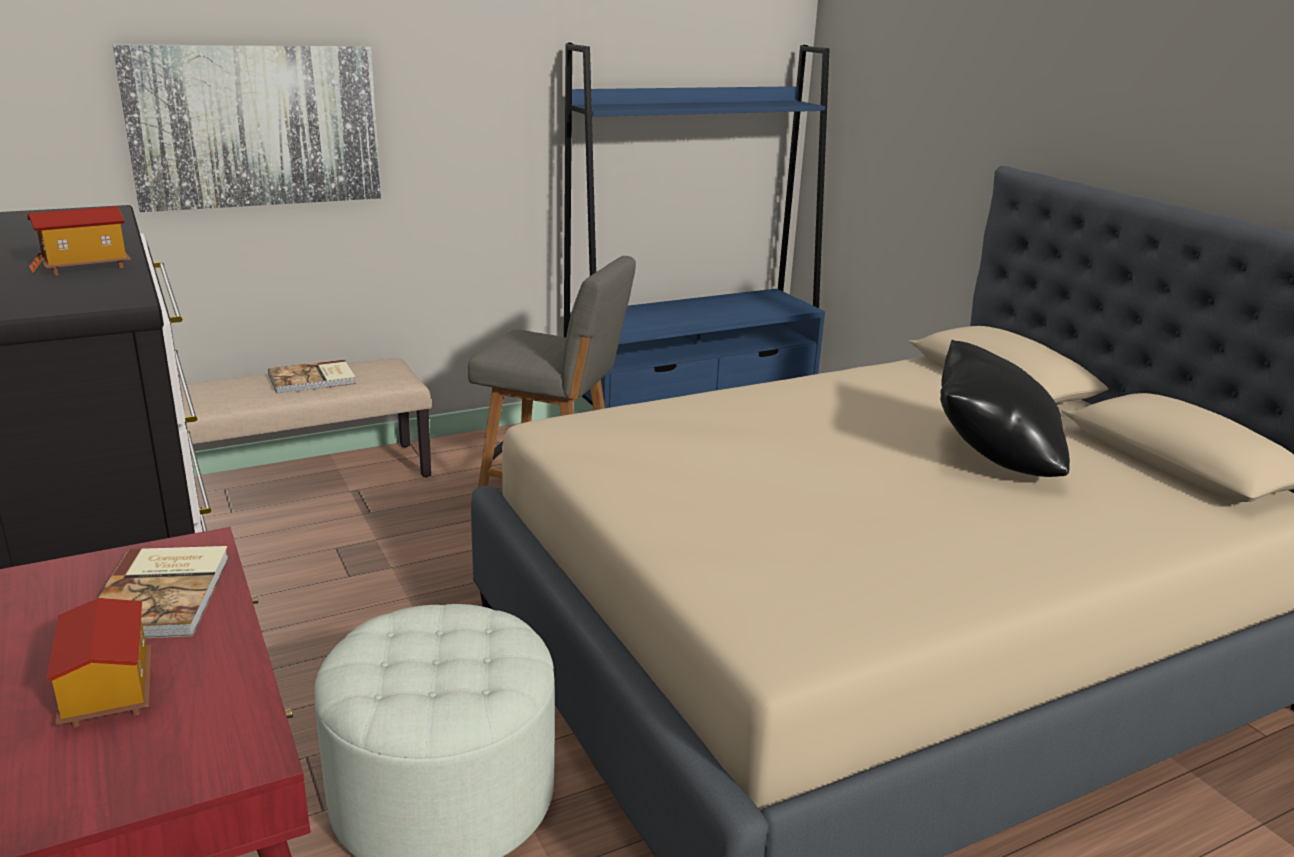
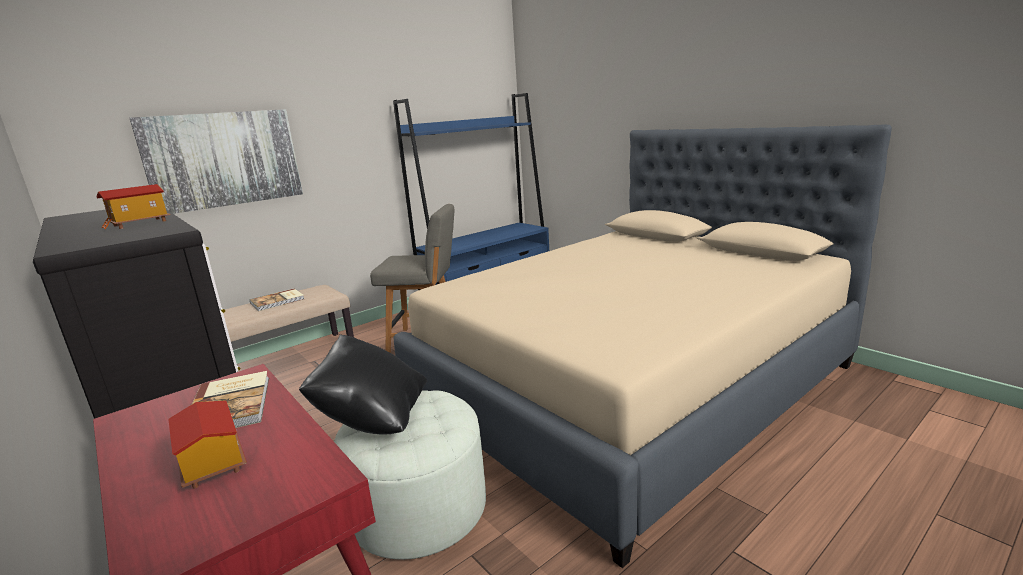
camera: 10 degrees left, 5 degrees down
(993, 458) = (673, 264): black pillow -> black pillow (373, 418)

